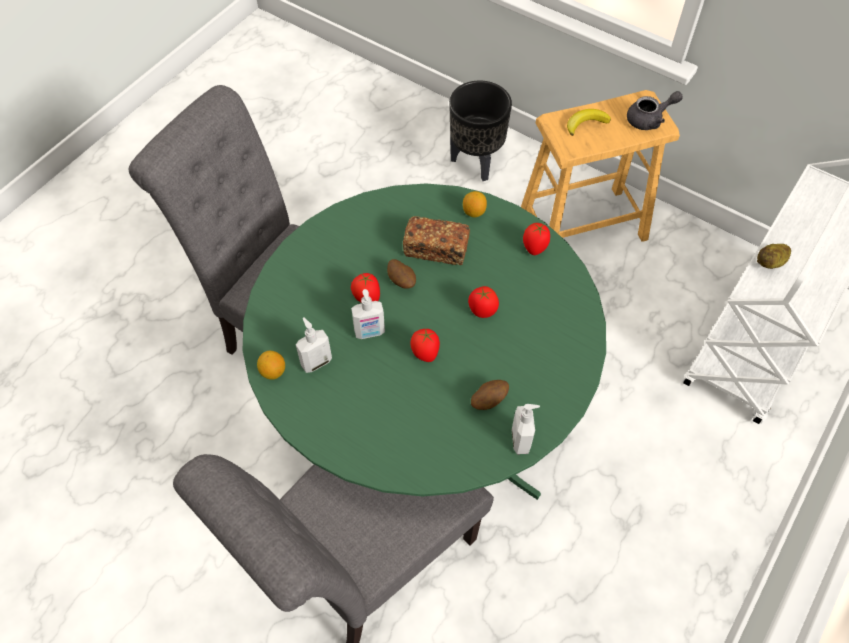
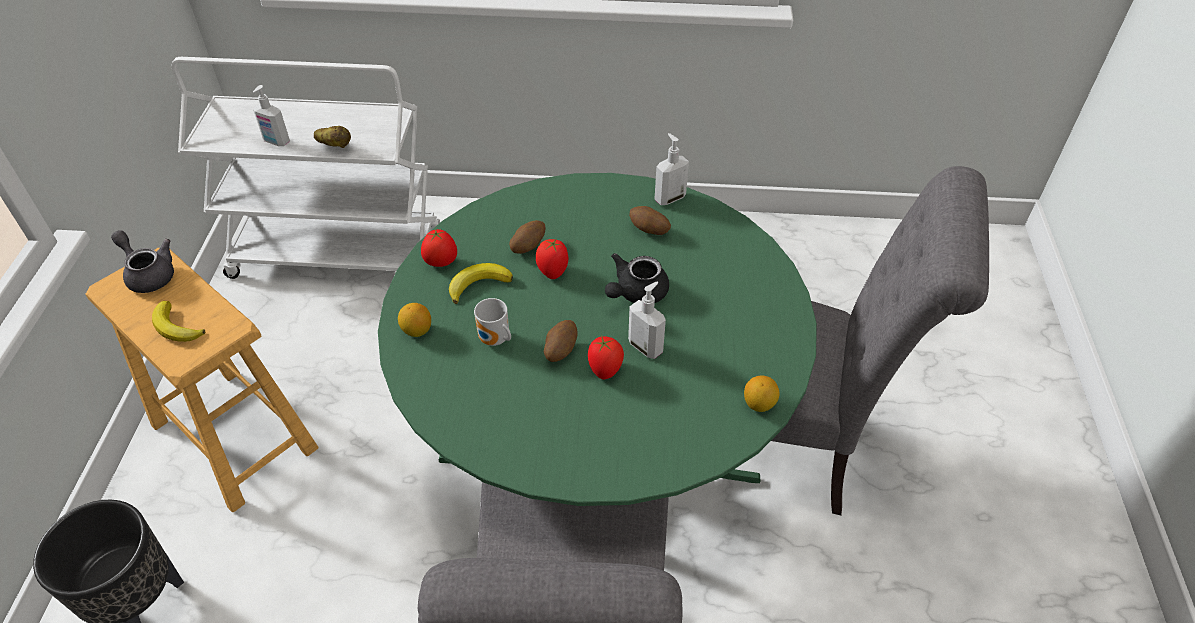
camera: 120 degrees left, 10 degrees down
(316, 362) = (716, 373): soap dispenser -> soap dispenser (276, 142)
(425, 353) = (635, 293): tomato -> black teapot
(436, 249) = (495, 341): bread -> mug
(497, 261) = (478, 284): none -> banana
(520, 307) = (528, 247): none -> potato

